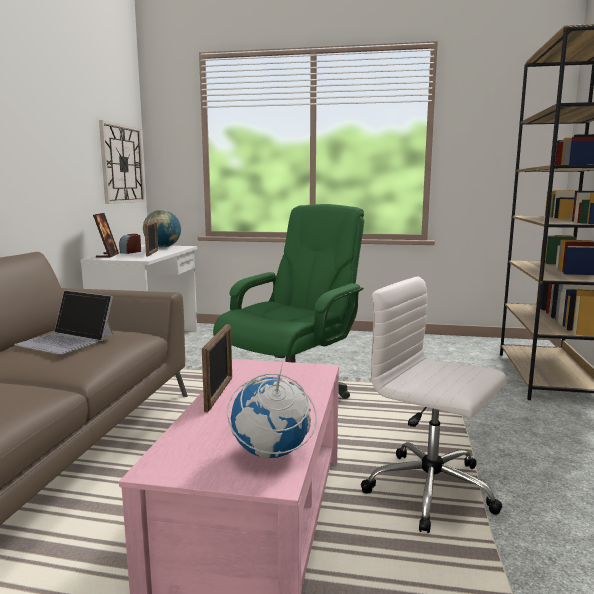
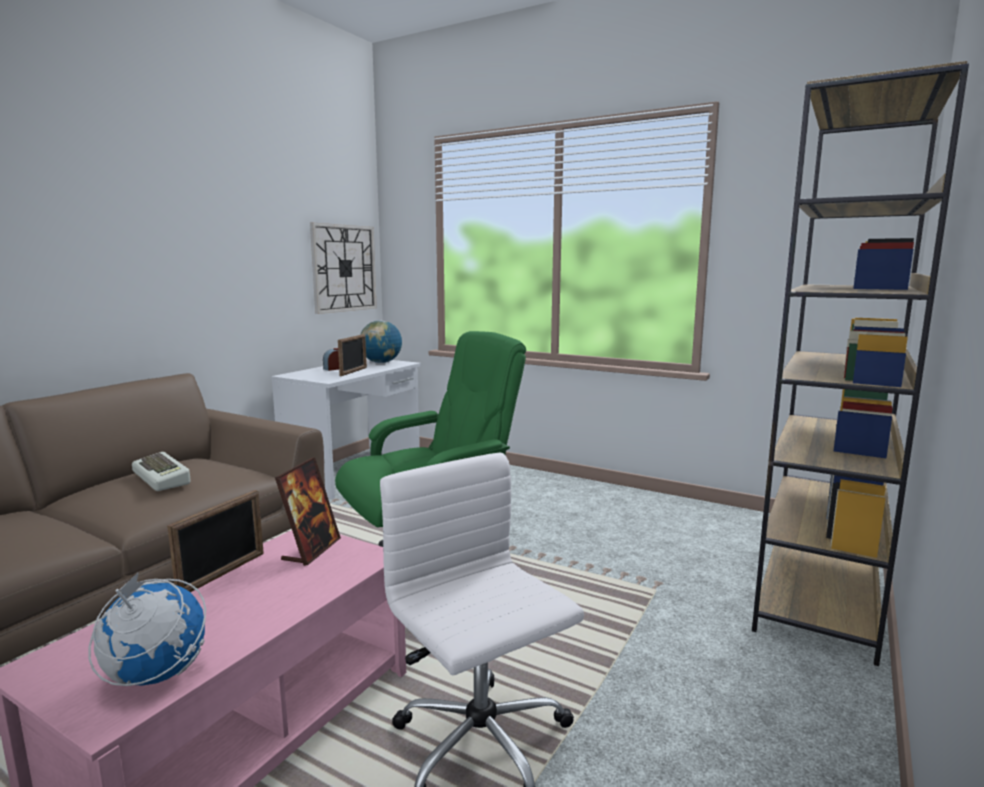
camera: 20 degrees right, 0 degrees up
(67, 340) = (163, 477): laptop -> keyboard
(107, 256) = (304, 372): picture frame -> picture frame (311, 550)

